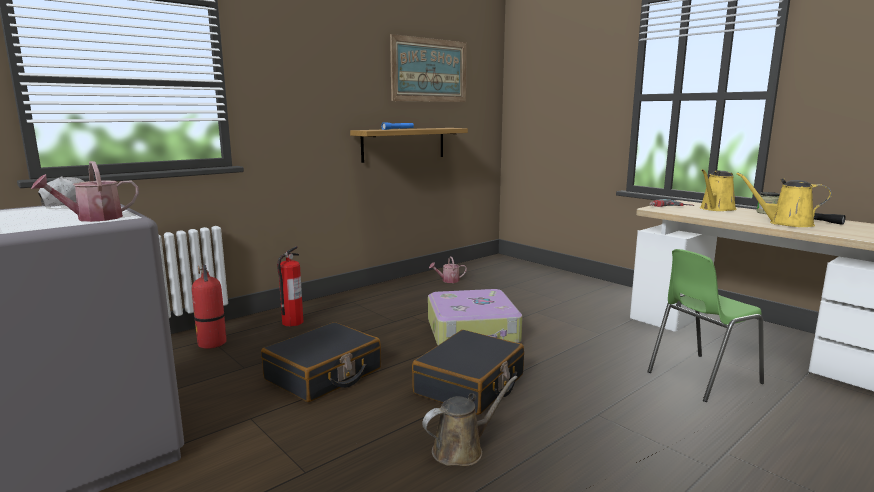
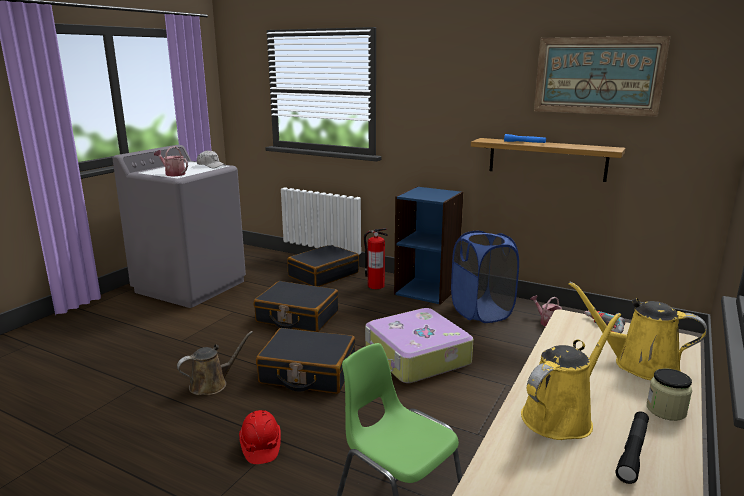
camera: 70 degrees right, 5 degrees up
(212, 343) = (323, 274): fire extinguisher -> black suitcase
(337, 304) = (427, 290): none -> blue bookcase
(409, 294) = (481, 312): none -> blue laundry basket
(462, 450) = (212, 384): brown watering can -> brown watering can turned 75 degrees counterclockwise
(606, 426) = (260, 446): none -> red hard hat
(786, 223) = (561, 416): yellow watering can -> yellow watering can turned 45 degrees clockwise

